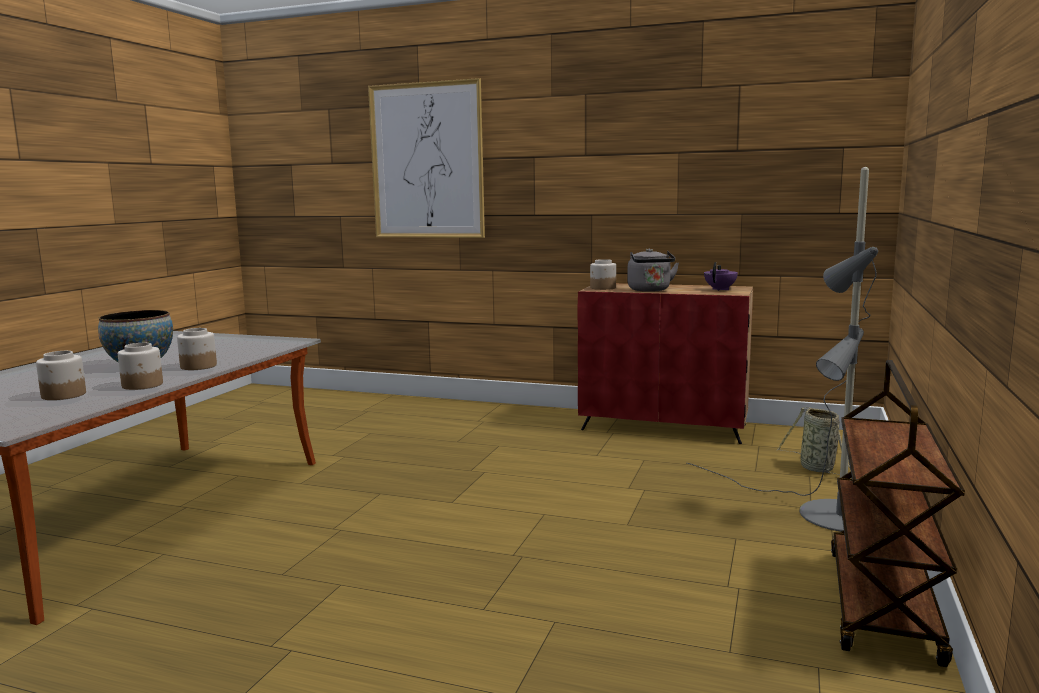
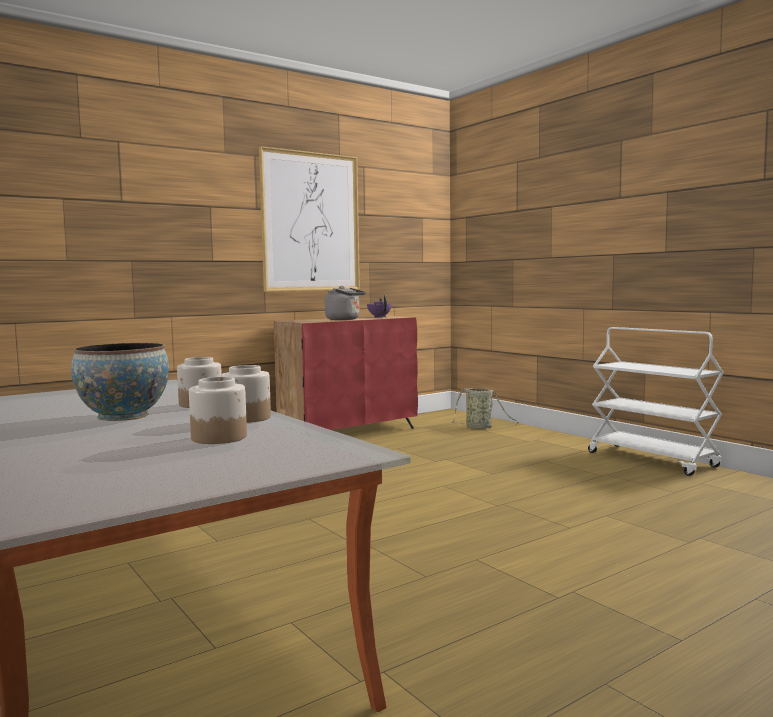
camera: 55 degrees left, 5 degrees down
(427, 161) = (93, 201): picture -> picture (311, 222)
(603, 288) = (305, 321): jar -> none
(823, 511) = (535, 440): grey floor lamp -> none
(883, 605) = (653, 459): brown cart -> white cart

